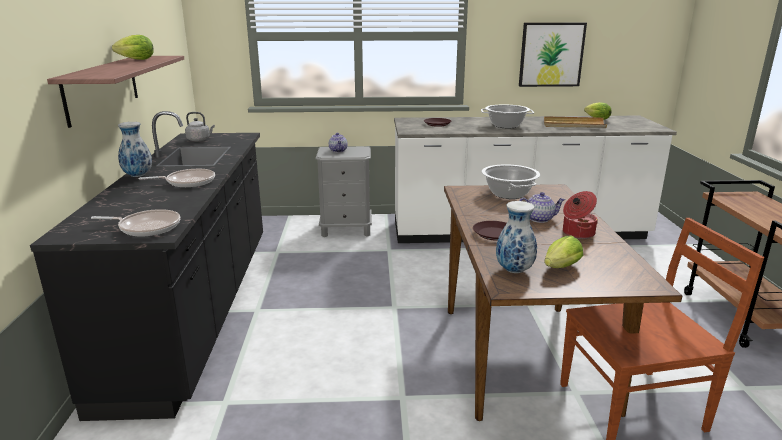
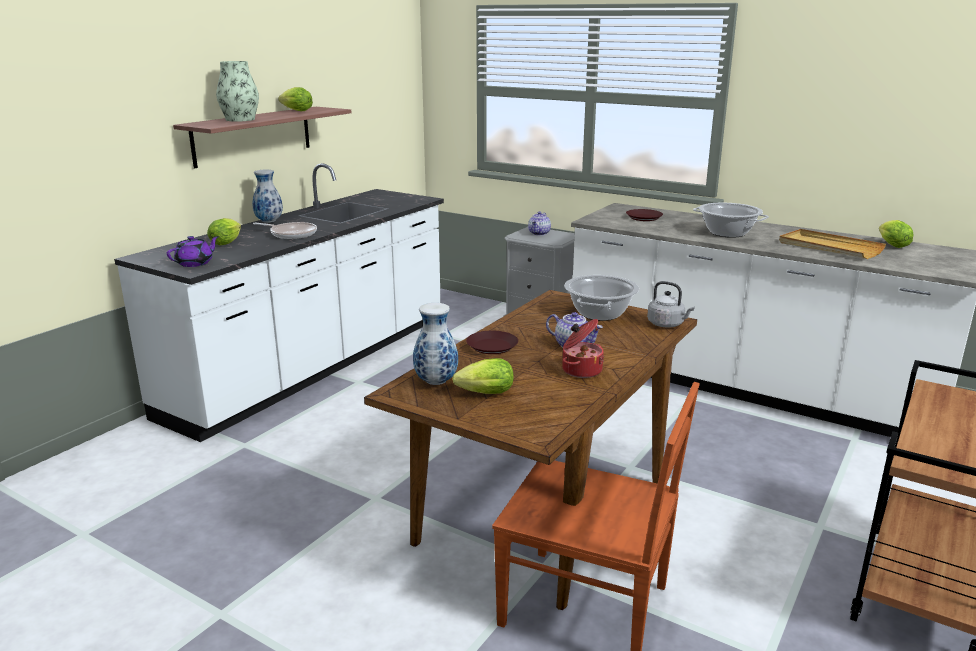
camera: 35 degrees right, 0 degrees up
(109, 69) = (240, 119): none -> vase
(136, 202) = (227, 242): none -> lettuce
(146, 227) = (195, 263): frying pan -> purple teapot
(198, 310) = (315, 366): black counter -> white counter
(200, 140) = (377, 198): grey kettle -> grey kettle (667, 324)
(551, 54) = (852, 140): picture -> none

